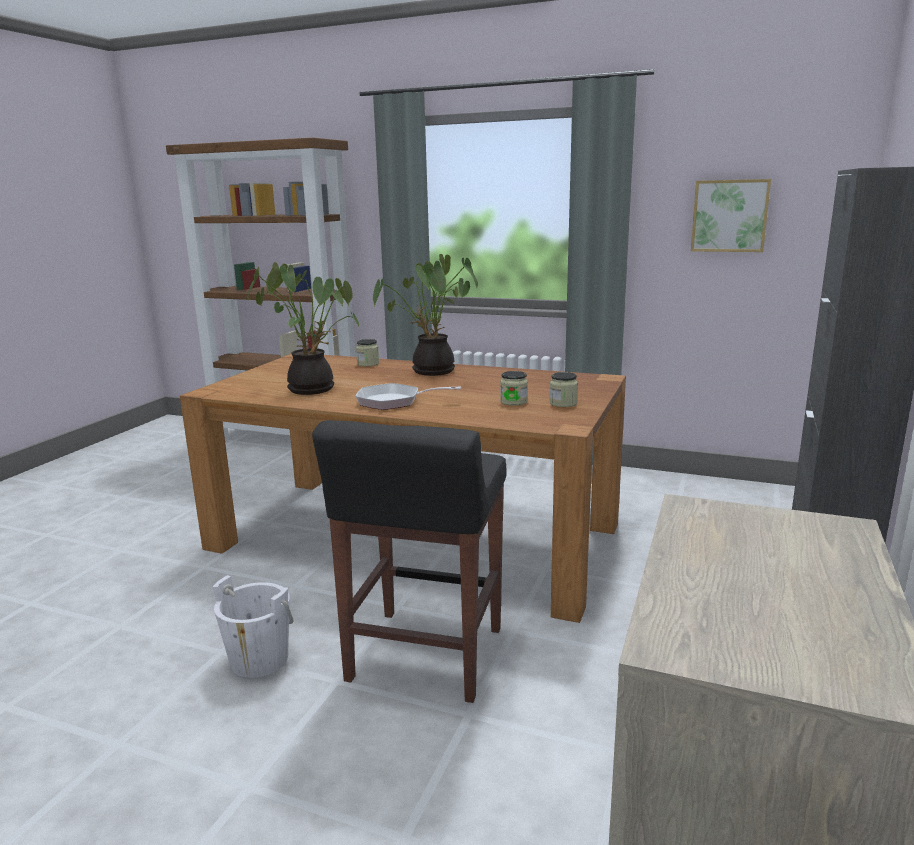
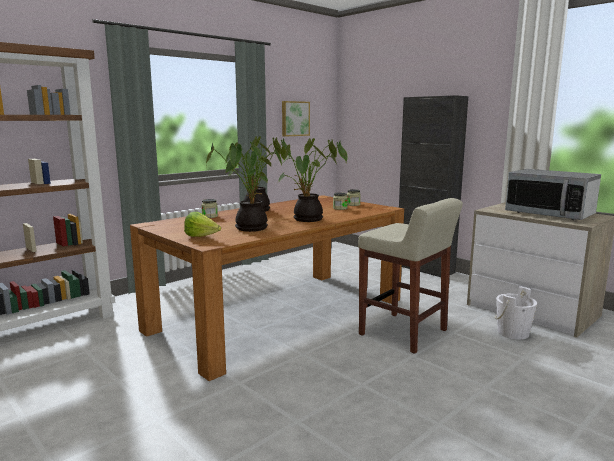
camera: 65 degrees left, 5 degrees down
(247, 383) = (202, 237): none -> lettuce
(259, 659) = (379, 373): white bucket -> white bucket (513, 333)
(394, 401) = (308, 220): frying pan -> potted plant
(424, 656) = (404, 333): black stool -> beige stool
(758, 589) = (549, 214): none -> microwave

